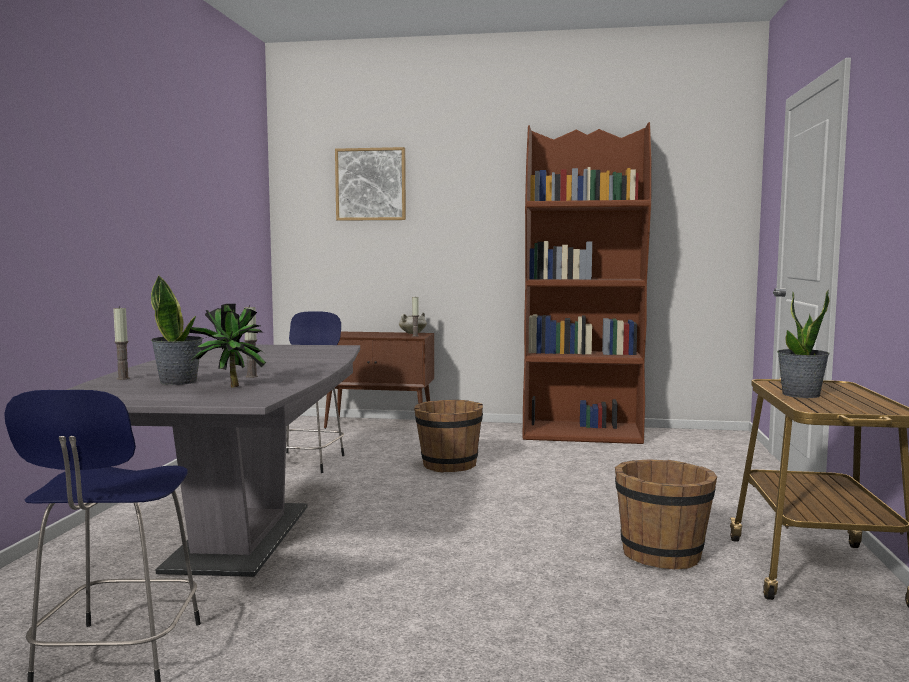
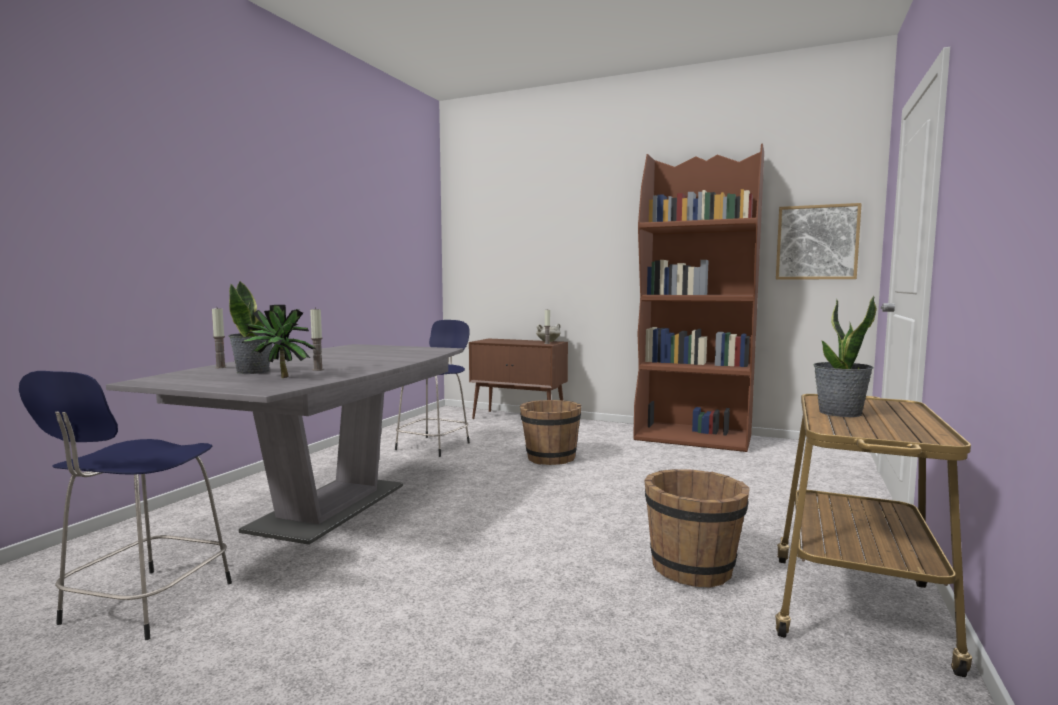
camera: 15 degrees right, 0 degrees up
(371, 184) = (518, 214): picture -> picture (817, 242)

